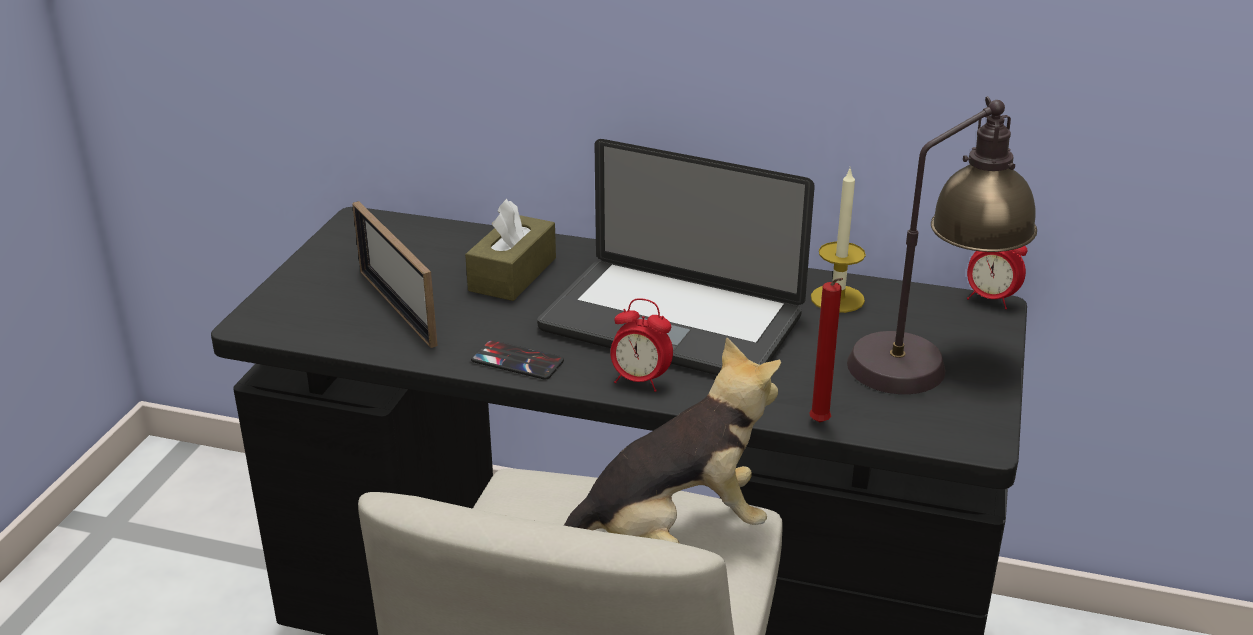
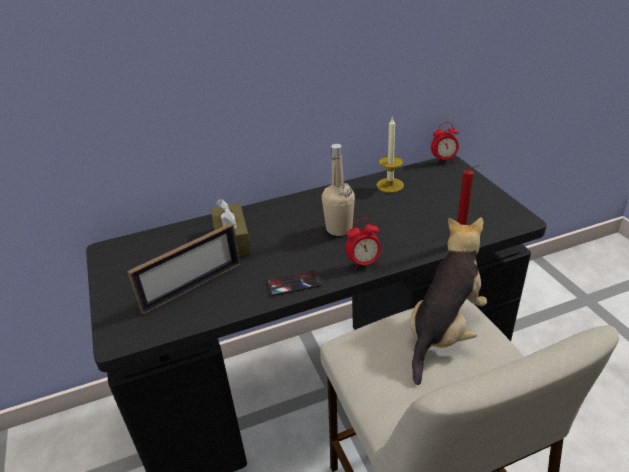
camera: 35 degrees left, 5 degrees up
(397, 307) = (193, 287): picture frame -> picture frame turned 60 degrees counterclockwise
(671, 323) = (339, 229): laptop -> beige bottle
(930, 360) = (459, 195): table lamp -> none

